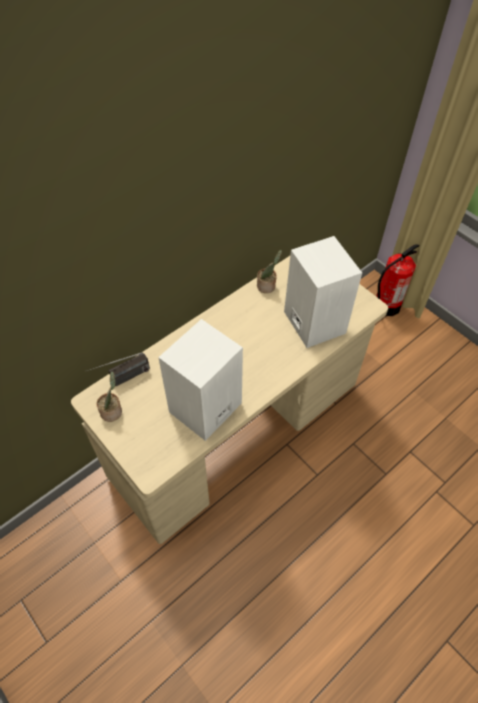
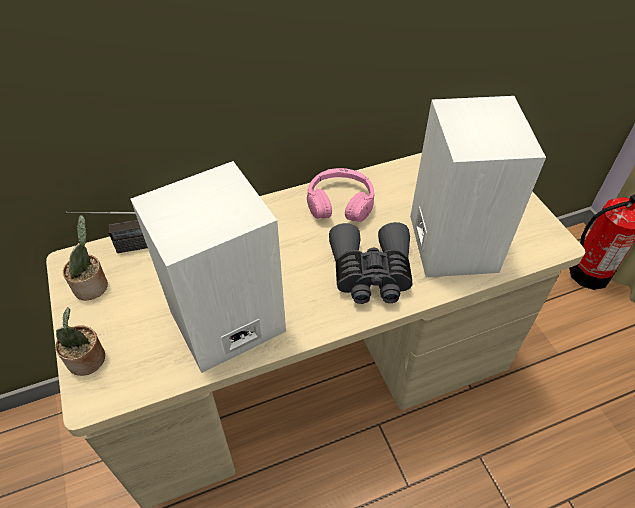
camera: 20 degrees right, 5 degrees down
(239, 314) = (340, 203): none -> pink headphones
(267, 286) = (399, 177): potted plant -> potted plant (88, 360)
(275, 354) = (371, 273): none -> grey binoculars

